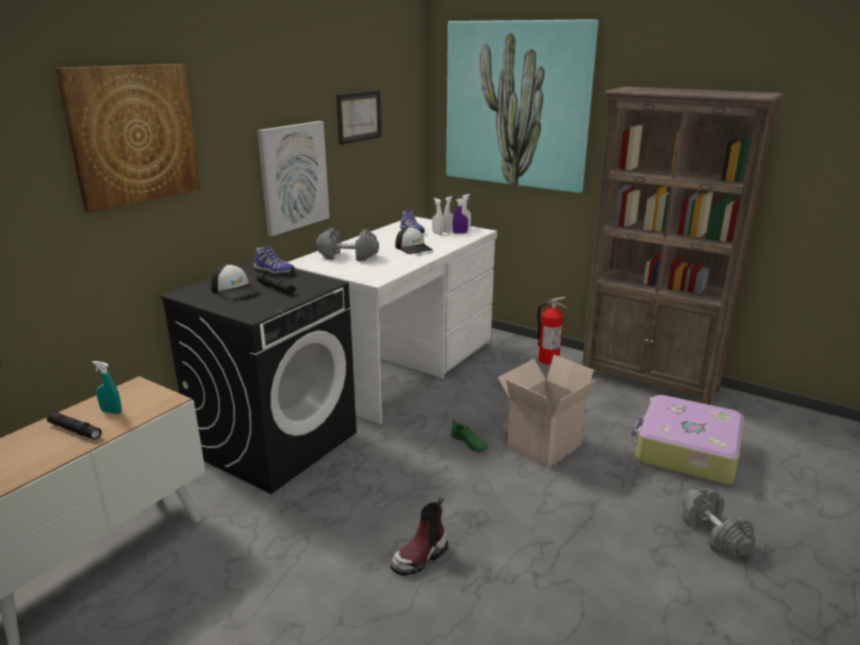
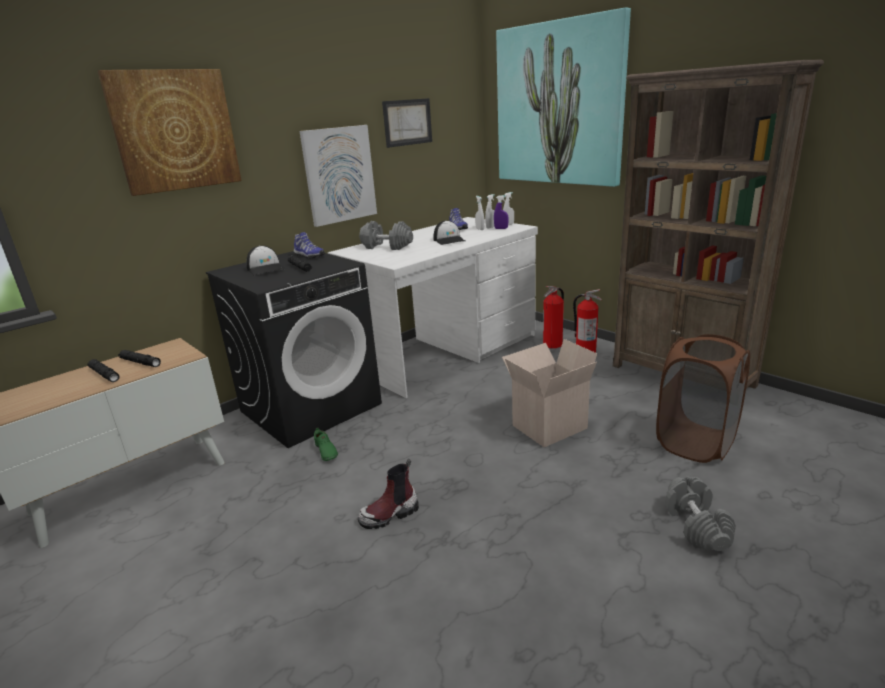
camera: 15 degrees right, 0 degrees up
(111, 412) = (140, 362): turquoise spray bottle -> black flashlight
(469, 443) = (478, 419): green shoe -> green shoe (325, 451)
(513, 353) = (553, 345): none -> fire extinguisher
(685, 451) = (695, 443): suitcase -> brown laundry basket

